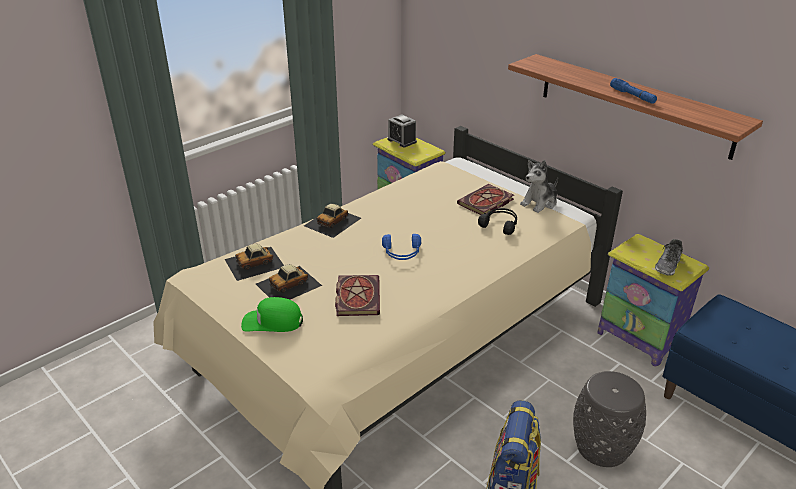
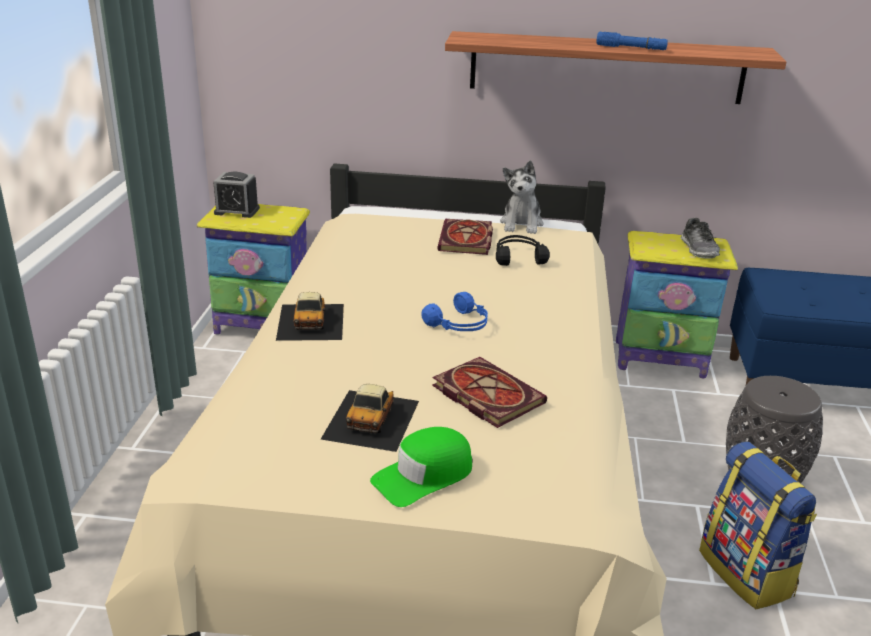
camera: 40 degrees left, 5 degrees down
(255, 263) = (276, 413): toy car -> none

